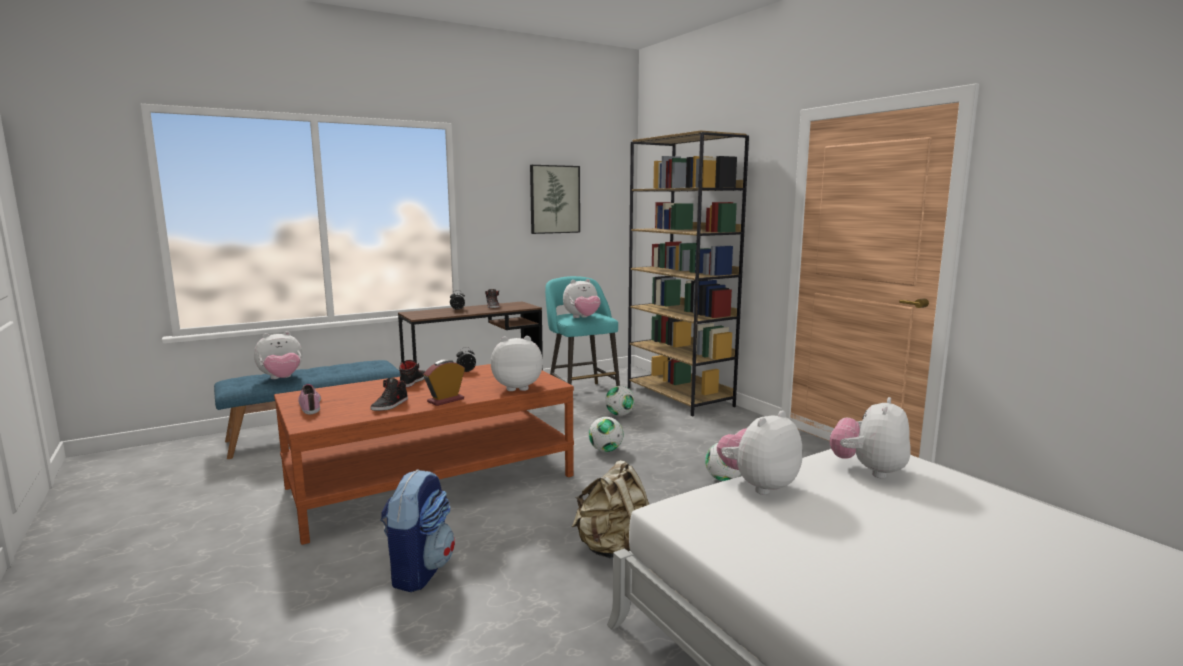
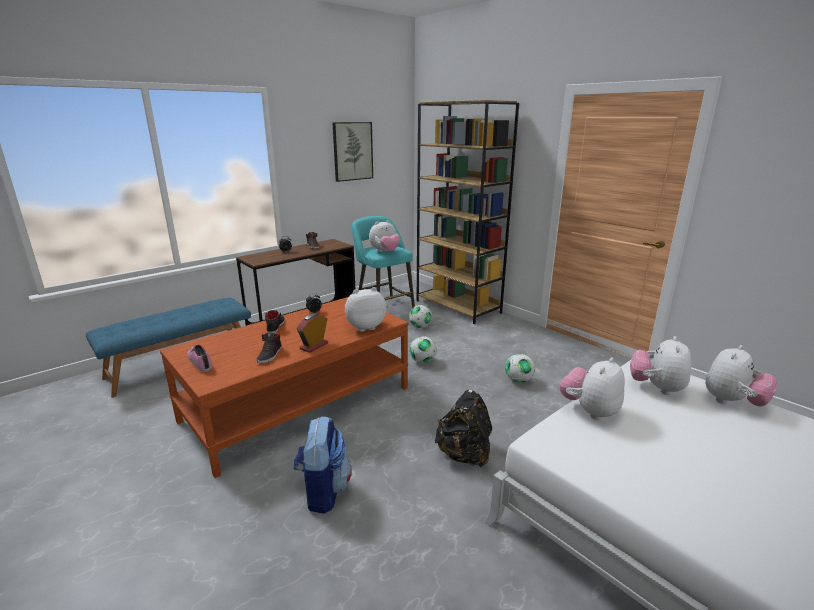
camera: 10 degrees left, 10 degrees up
(281, 379) = (148, 325): plush toy -> plush toy (732, 402)
(614, 551) = (464, 454): beige backpack -> black backpack

